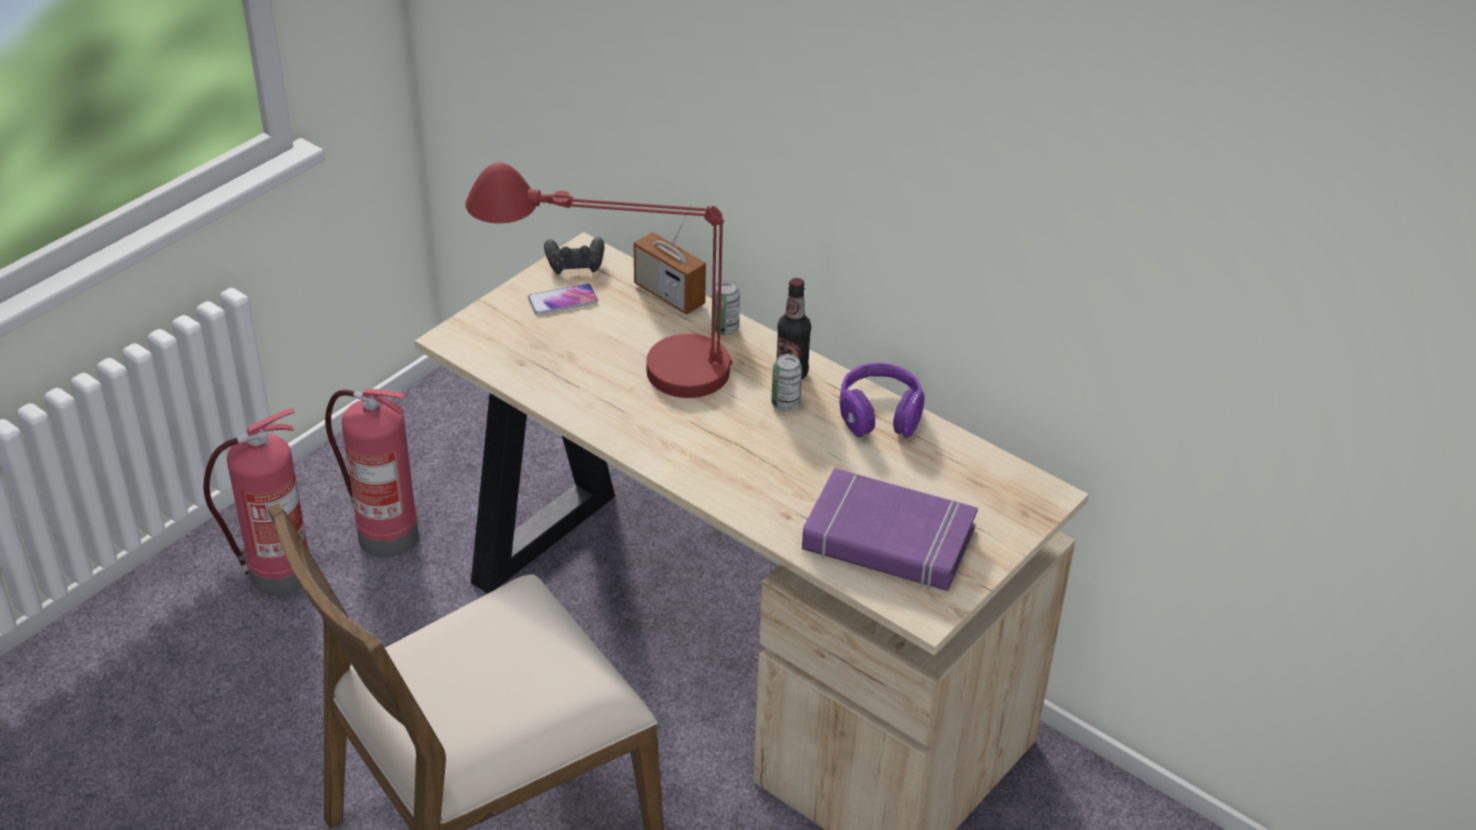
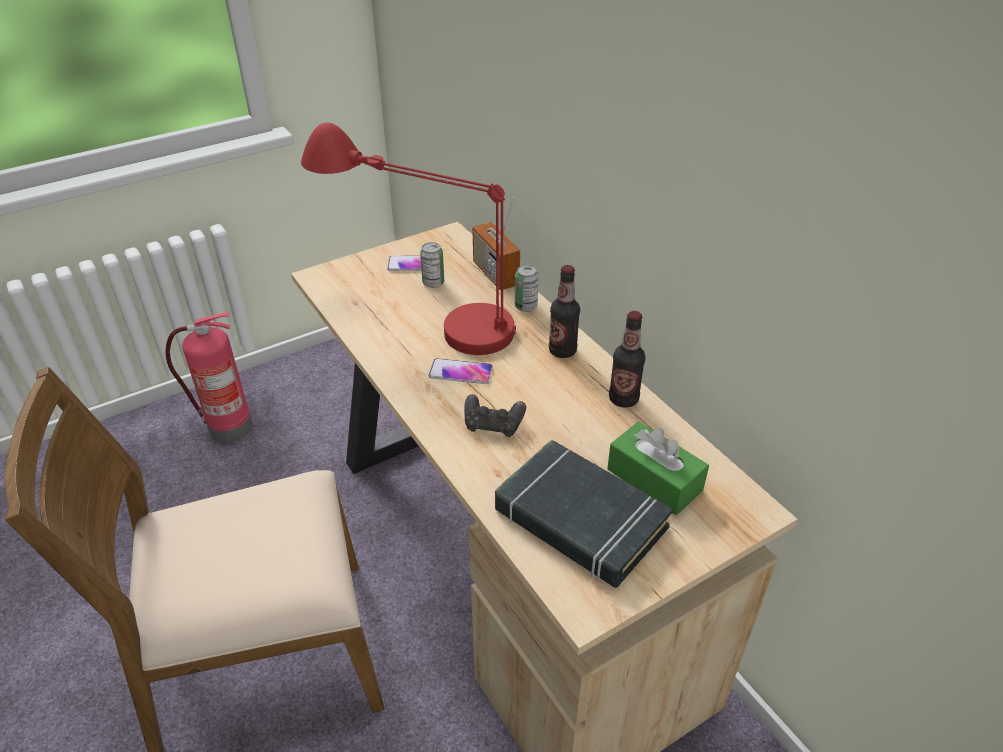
camera: 20 degrees right, 0 degrees up
(384, 536) = (308, 417): fire extinguisher -> none
(575, 266) = (438, 242): black game controller -> black game controller (493, 425)
(692, 420) = (460, 372): none -> phone
(785, 404) = (545, 375): can -> can (433, 283)
(880, 413) = (623, 399): purple headphones -> bottle
(888, 540) = (579, 519): purple book -> black book
(943, 487) = (654, 480): none -> green tissue box

